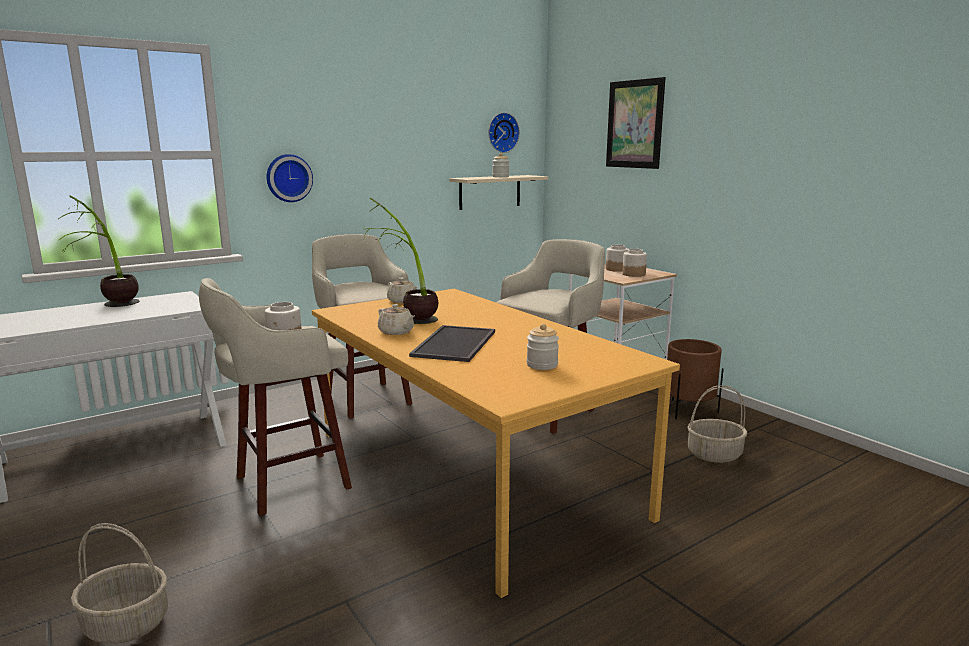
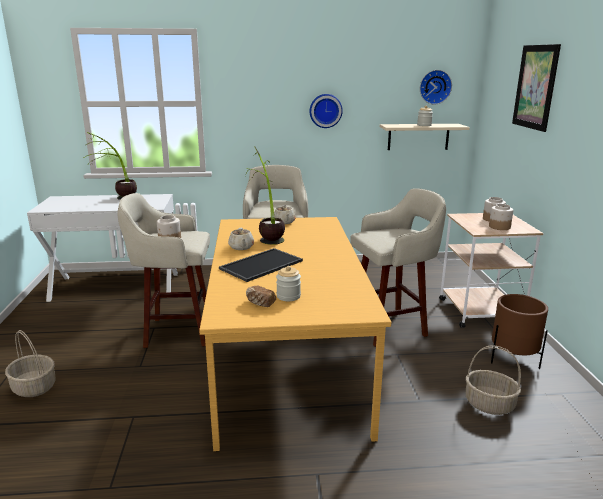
camera: 30 degrees right, 5 degrees up
(288, 178) = (247, 120): wall clock -> wall clock (325, 110)
(523, 377) = (260, 303): none -> bread

